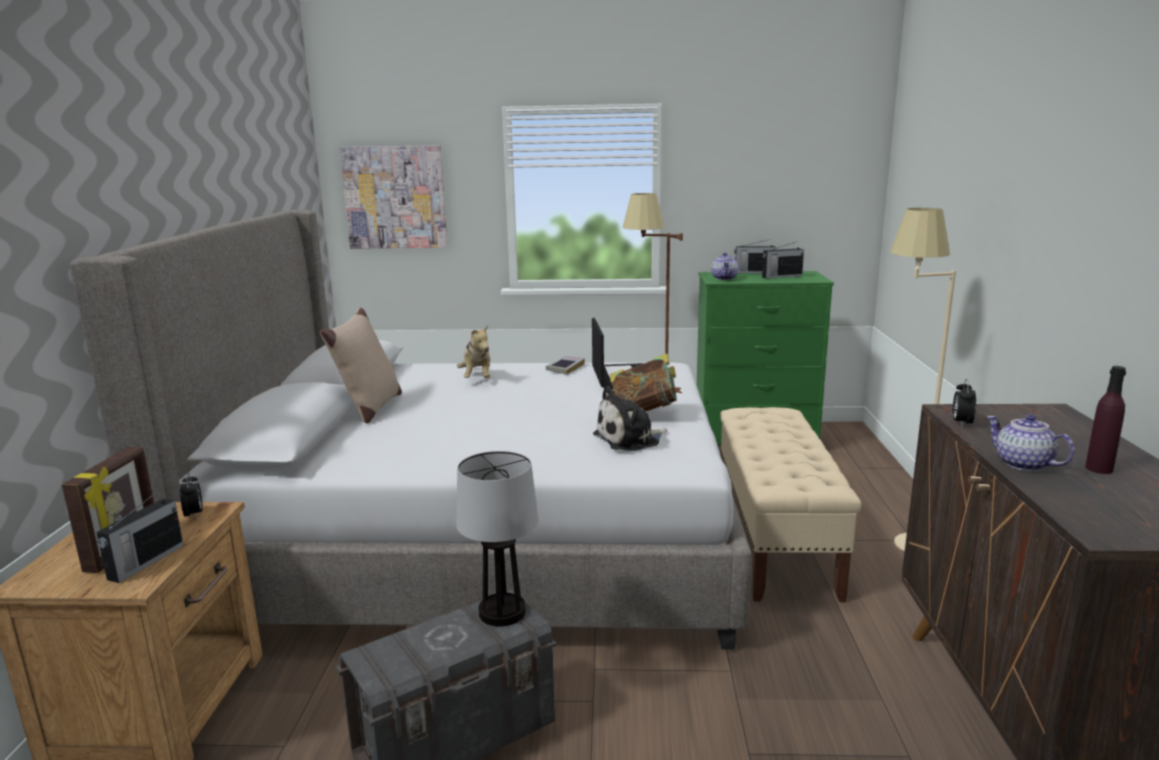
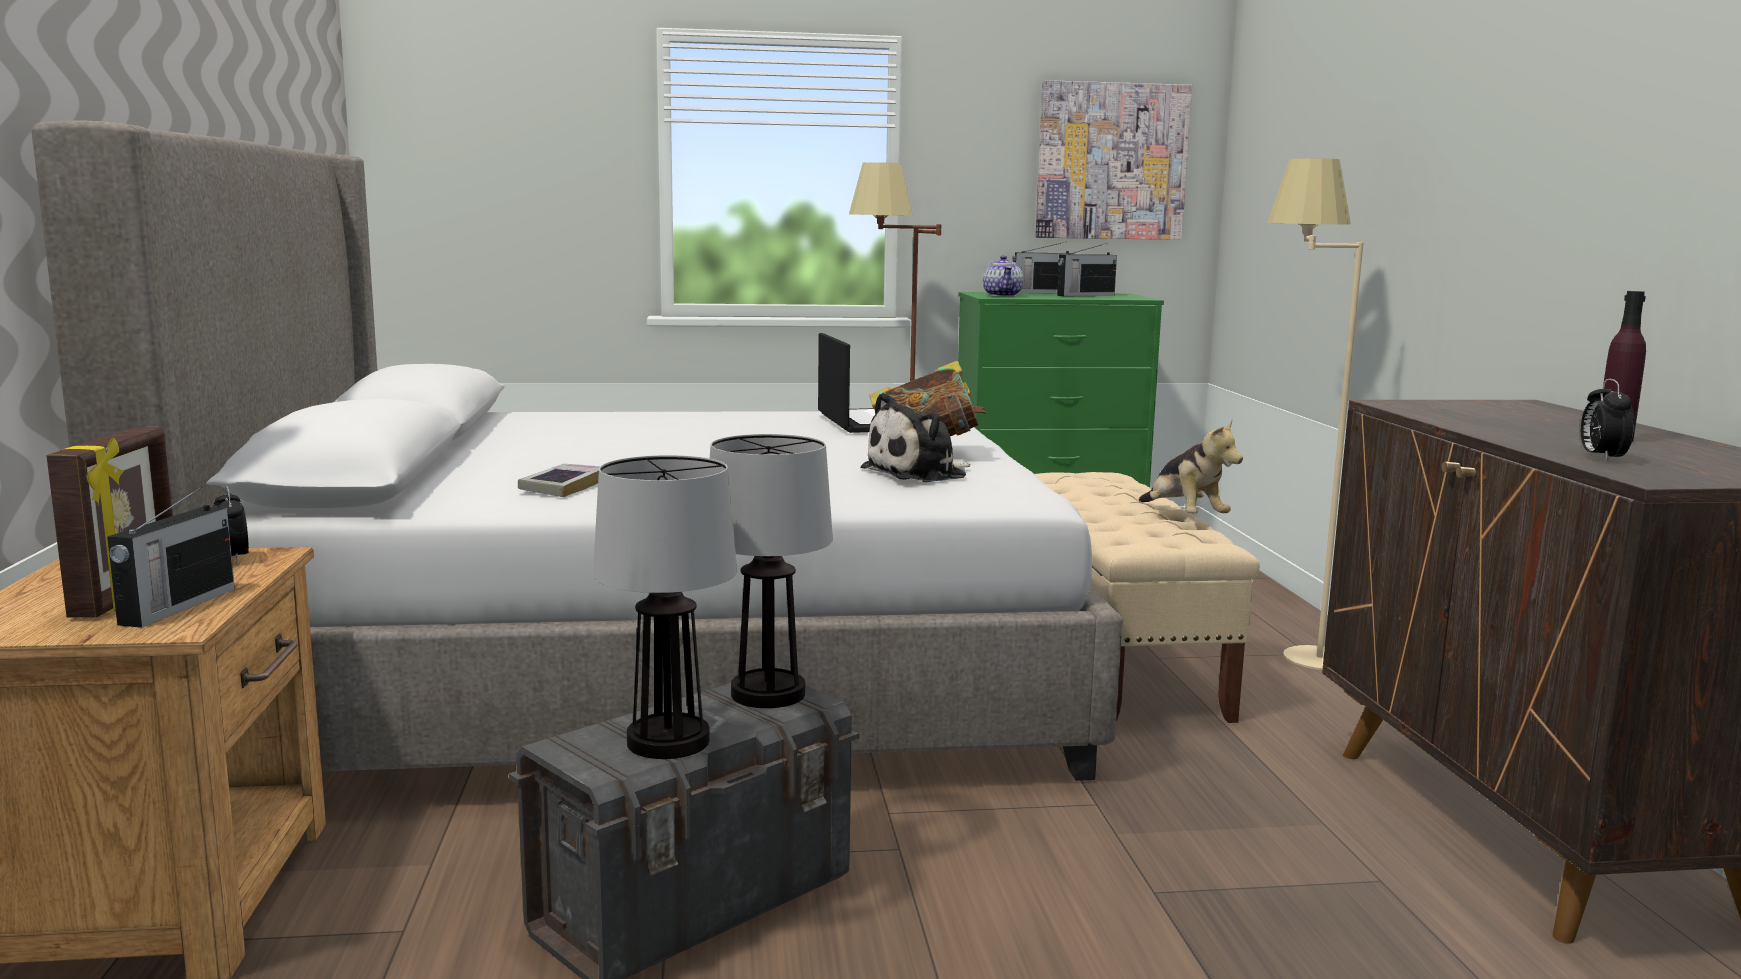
camera: 10 degrees left, 5 degrees down
(369, 409) = (478, 452): beige pillow -> none
(395, 197) = (476, 164): picture -> picture (1111, 161)
(428, 655) = (670, 741): none -> table lamp
(477, 378) = (638, 424): plush toy -> plush toy (1184, 517)
(565, 368) = (774, 414): book -> book (563, 487)
(961, 423) = (1413, 411): alarm clock -> alarm clock (1601, 458)
(1022, 464) = (1515, 436): teapot -> none

